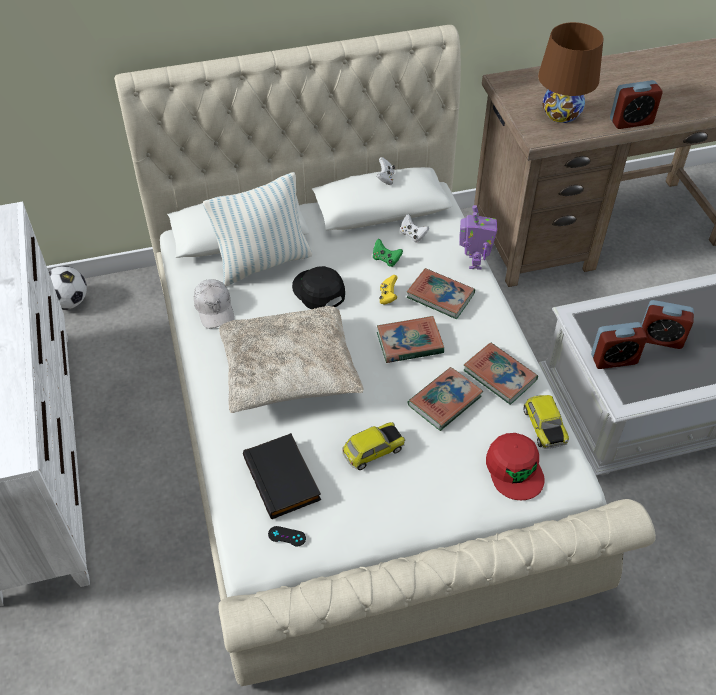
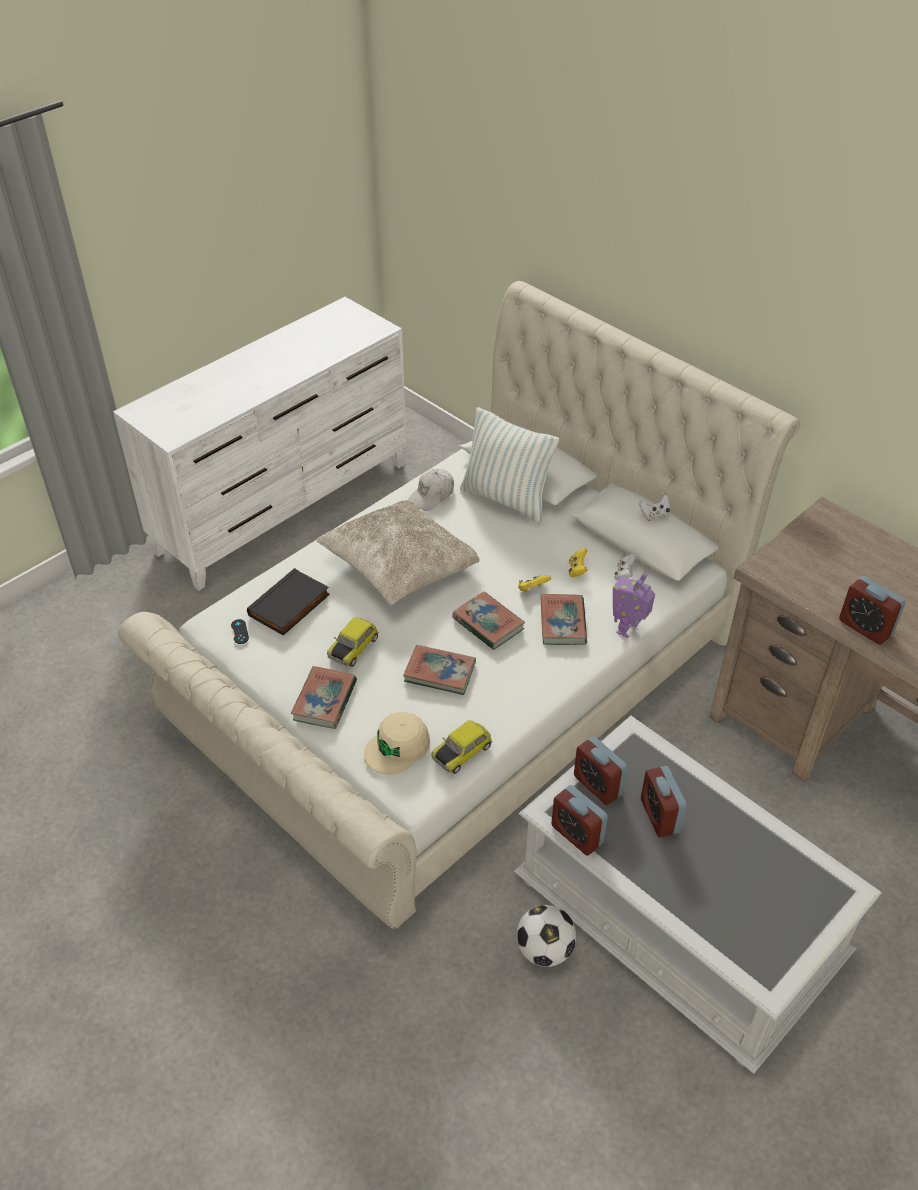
camera: 60 degrees right, 5 degrees down
(69, 302) = (437, 449): football -> football (544, 950)
(318, 291) = (501, 544): black cap -> none
(373, 451) = (353, 647): toy car -> toy car turned 90 degrees clockwise
(386, 259) = (577, 570): green game controller -> yellow game controller
(473, 262) = (628, 629): toy robot -> toy robot turned 150 degrees clockwise
(499, 376) = (498, 699): book -> book (324, 701)
(514, 469) = (397, 748): red cap -> beige cap
(561, 114) = (818, 571): brown table lamp -> none
(656, 395) = (577, 834): none -> alarm clock

